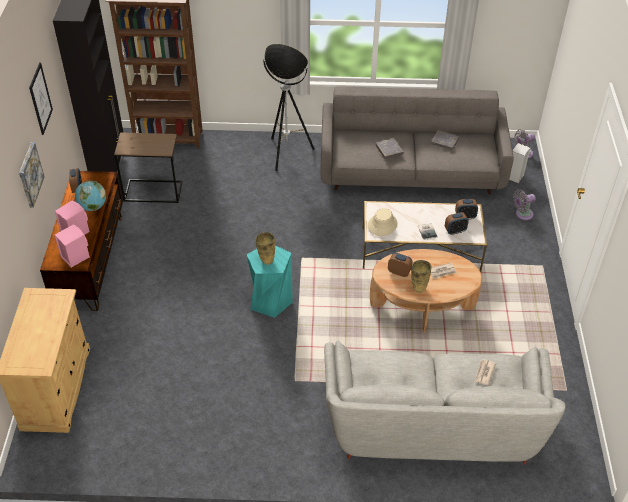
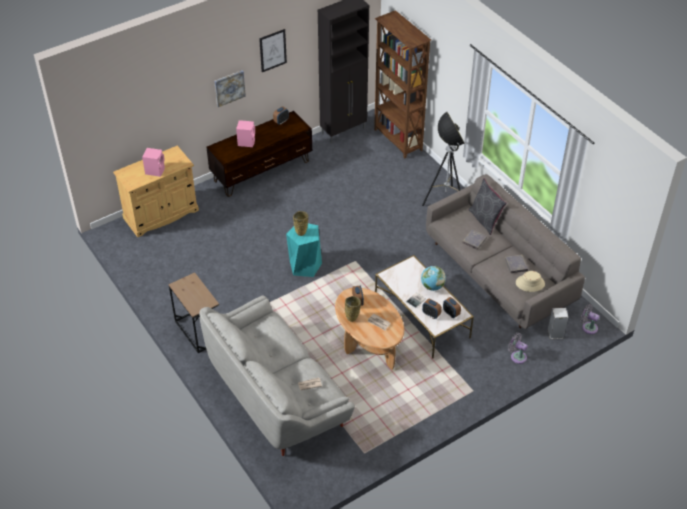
camera: 55 degrees right, 0 degrees up
(75, 256) = (228, 153): pink speaker -> pink speaker (155, 170)
(92, 207) = (272, 136): globe -> globe (432, 286)
(153, 191) = (344, 161): brown side table -> brown side table (198, 330)
(368, 130) = (485, 220): none -> grey pillow
(382, 224) = (399, 274): beige hat -> beige hat (530, 283)

